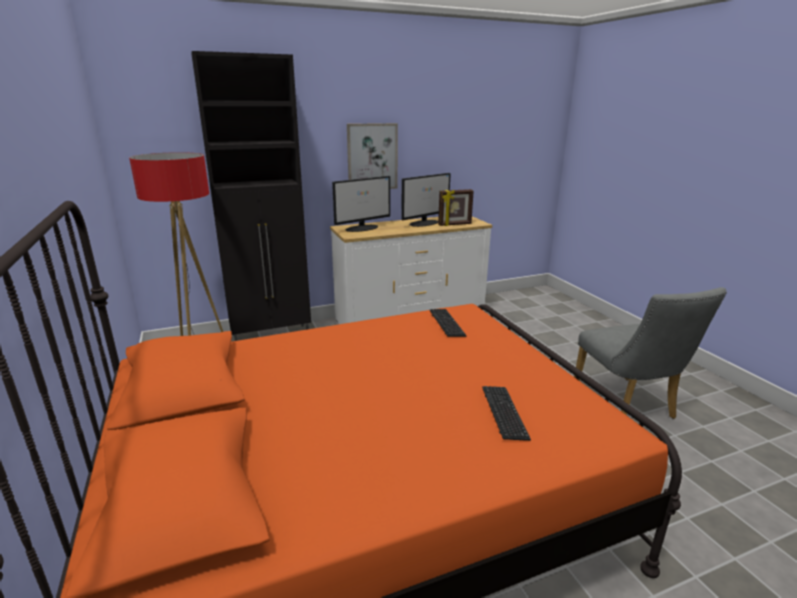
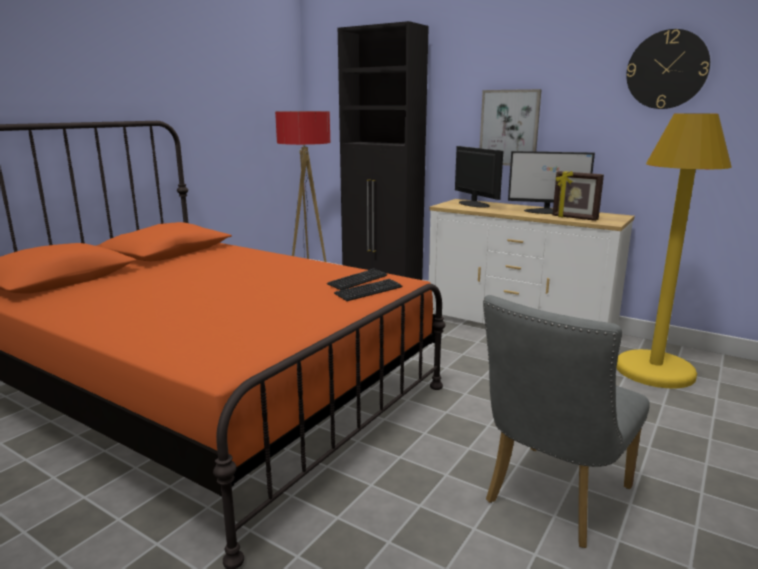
camera: 55 degrees right, 5 degrees down
(362, 228) = (473, 204): monitor -> monitor turned 135 degrees counterclockwise
(478, 109) = (667, 69): none -> wall clock
(504, 413) = (211, 324): keyboard -> keyboard (369, 291)
(516, 313) = (655, 371): none -> yellow floor lamp

